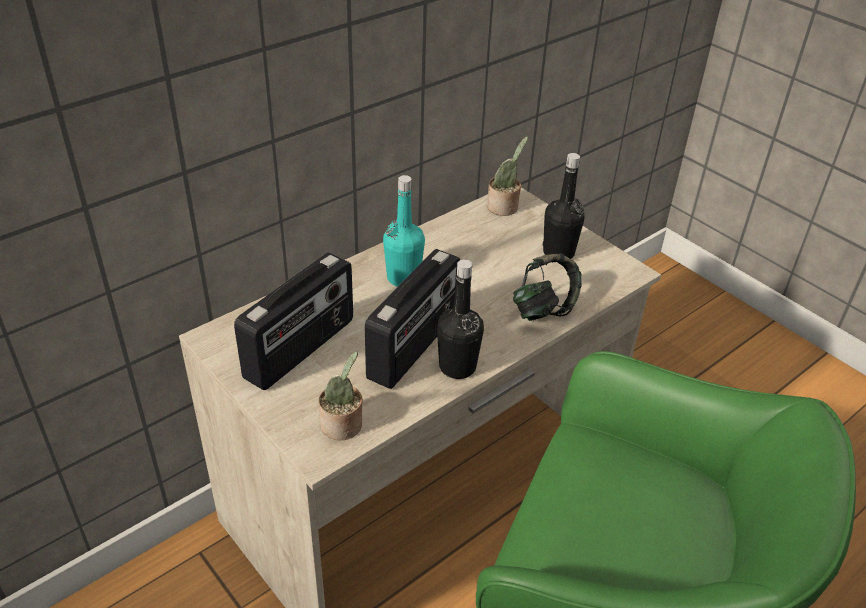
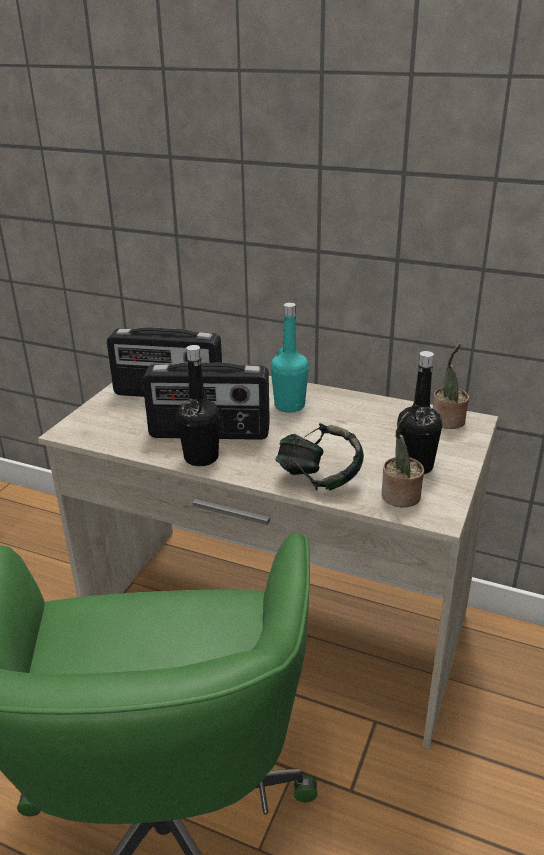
camera: 65 degrees right, 10 degrees down
(343, 426) = (100, 431): potted plant -> potted plant (400, 497)

